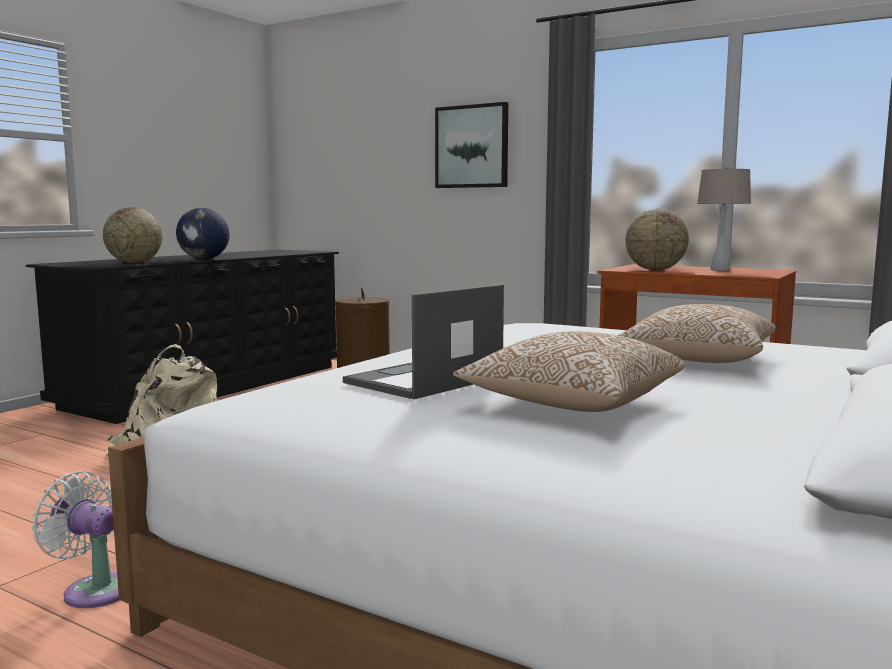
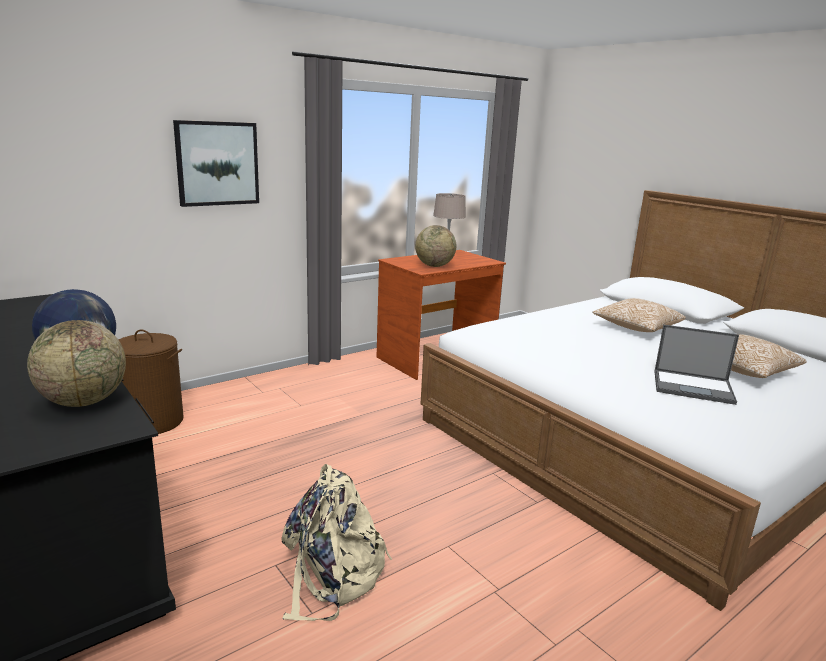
camera: 70 degrees left, 10 degrees up
(94, 589) = (659, 629): white fan -> none
(423, 380) = (694, 387): laptop -> laptop turned 45 degrees counterclockwise

